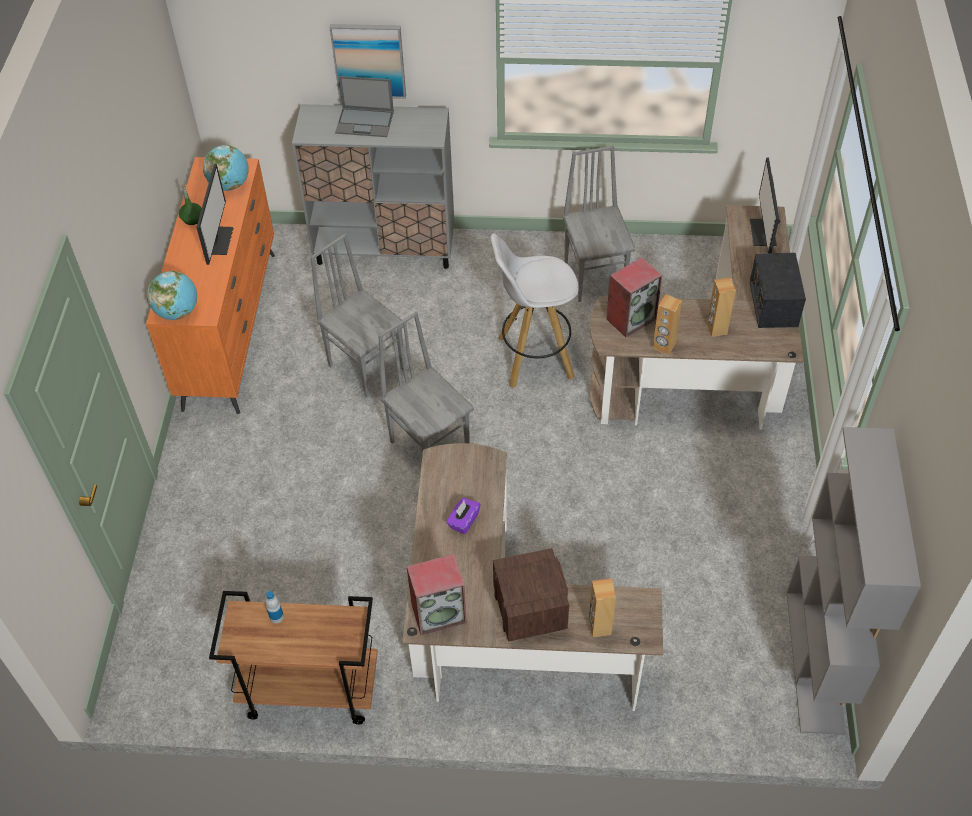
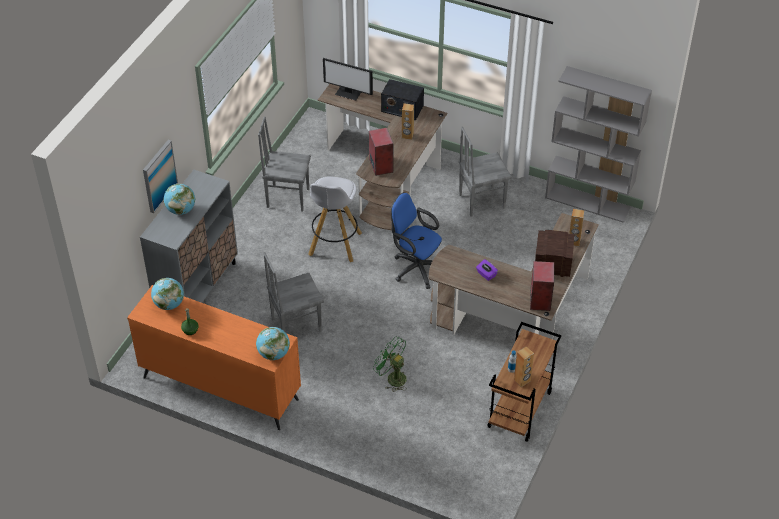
camera: 70 degrees left, 5 degrees down
(217, 240) = (219, 321): monitor -> none
(314, 505) = (392, 377): none -> green fan
(365, 122) = (181, 210): laptop -> globe
(430, 445) = (375, 311): grey chair -> grey chair (481, 201)
(538, 465) = (415, 267): none -> blue office chair
(664, 346) = (408, 159): brown speaker -> brown speaker (522, 380)

